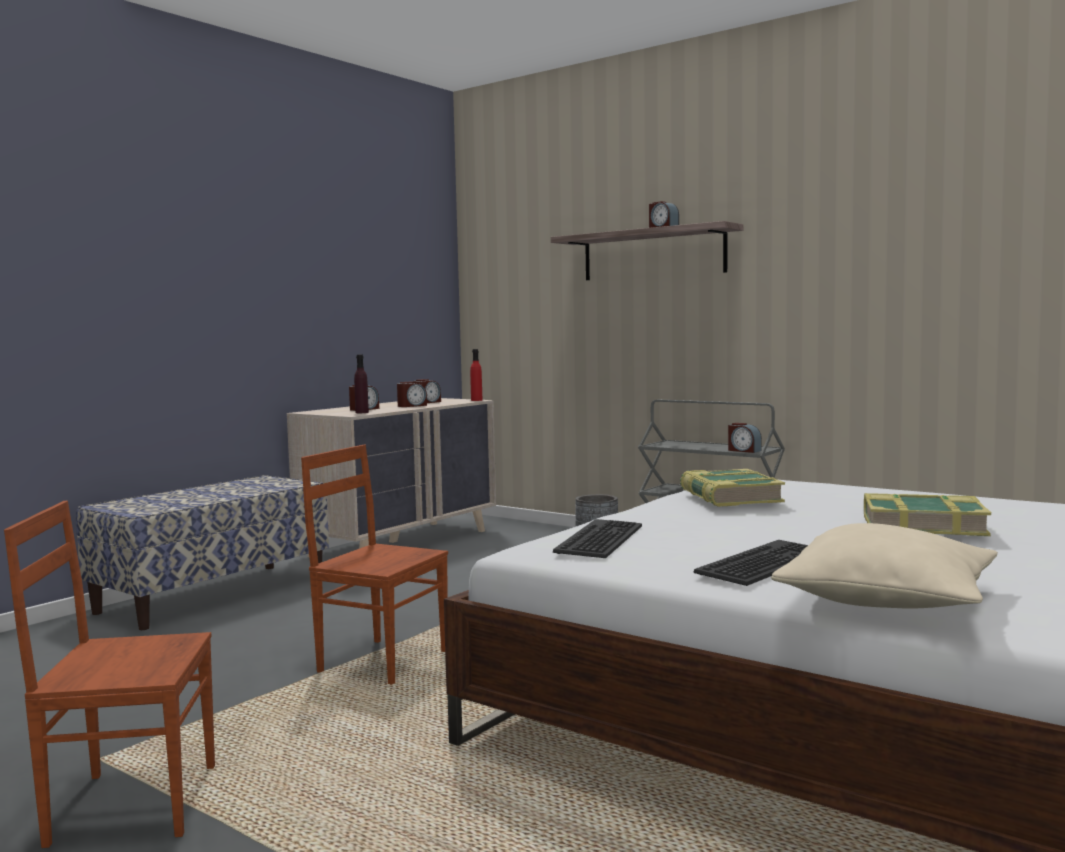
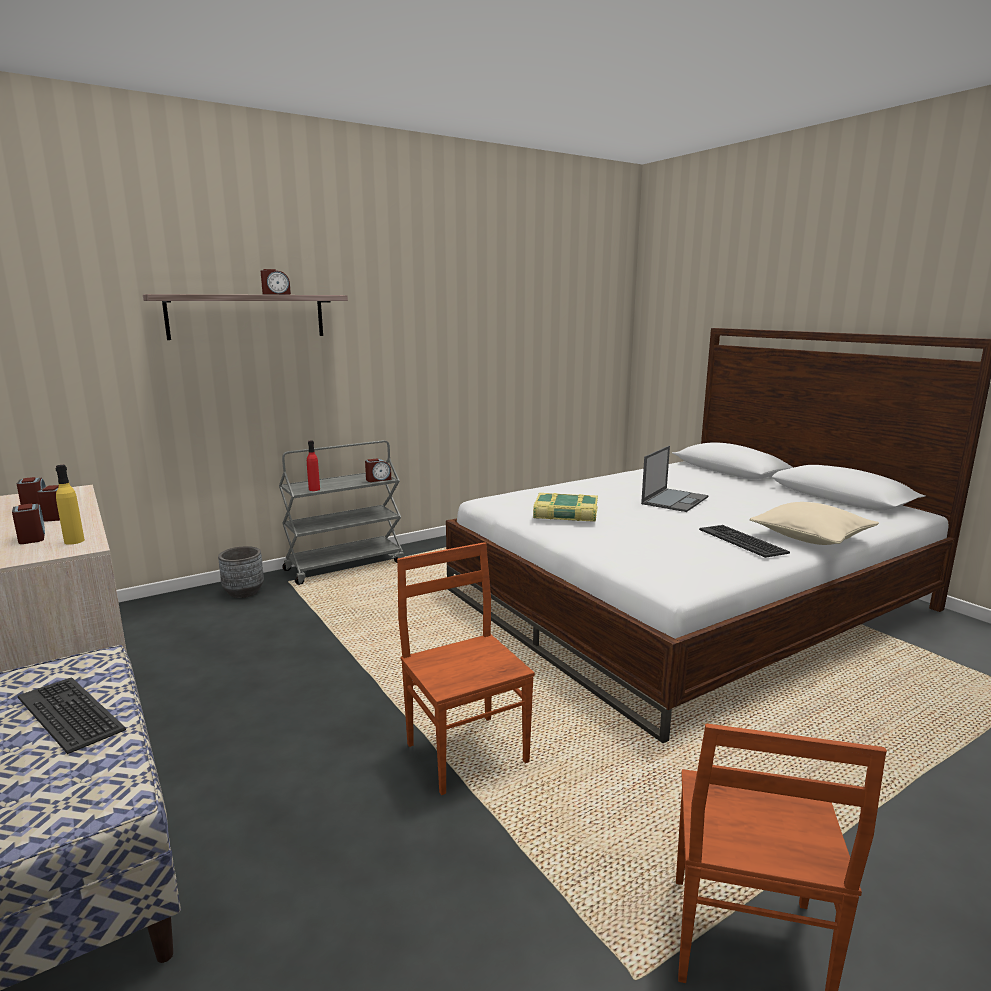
camera: 70 degrees left, 10 degrees up
(362, 412) = (74, 541): purple bottle -> yellow bottle
(383, 660) = (467, 751): brown chair -> brown chair turned 105 degrees clockwise
(476, 400) = (78, 489): red bottle -> red bottle (314, 489)
(601, 539) = (664, 563): keyboard -> keyboard (71, 713)
(923, 526) = (675, 500): book -> laptop

